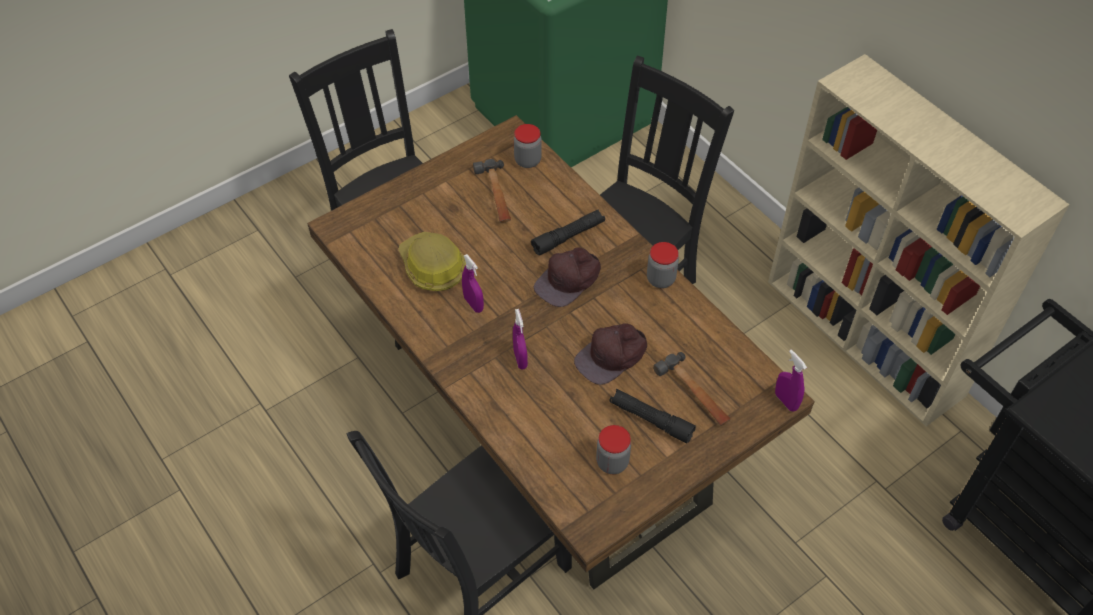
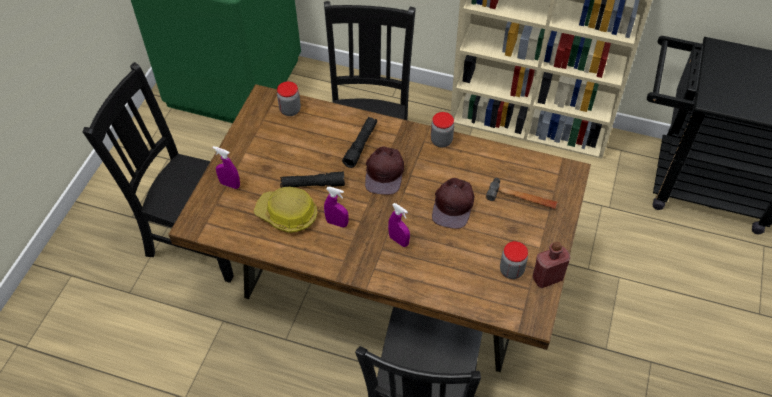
camera: 35 degrees left, 0 degrees up
(495, 195) = (288, 143): hammer -> none
(645, 495) = (547, 278): none -> red bottle
(651, 420) = (511, 230): black flashlight -> black flashlight (313, 184)
(785, 401) = (576, 173): purple spray bottle -> purple spray bottle (230, 184)

